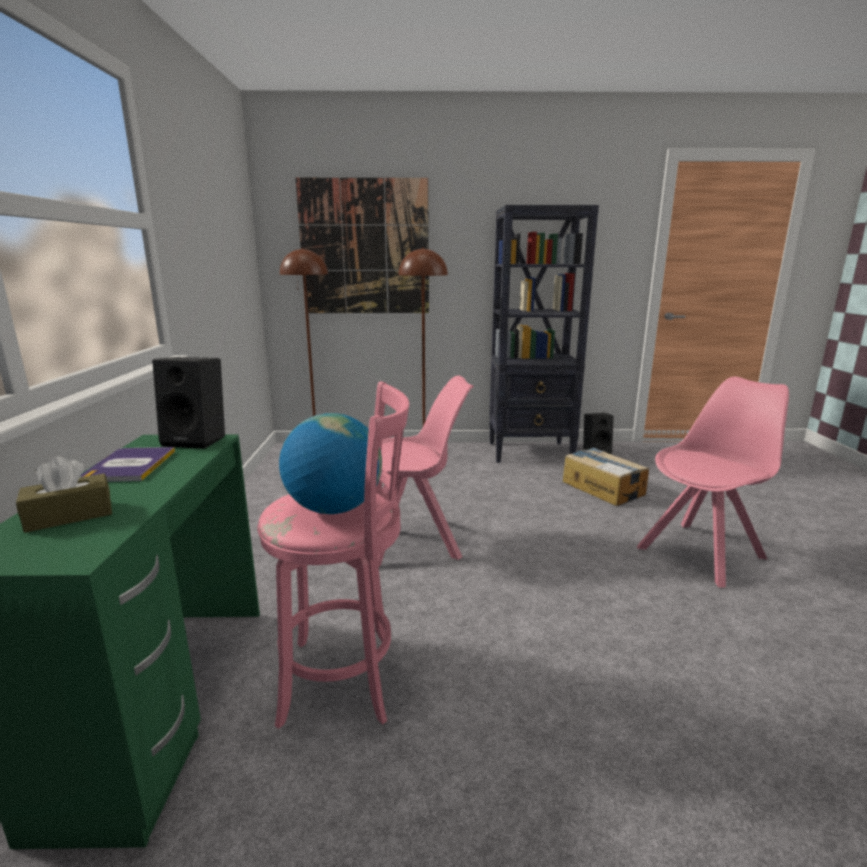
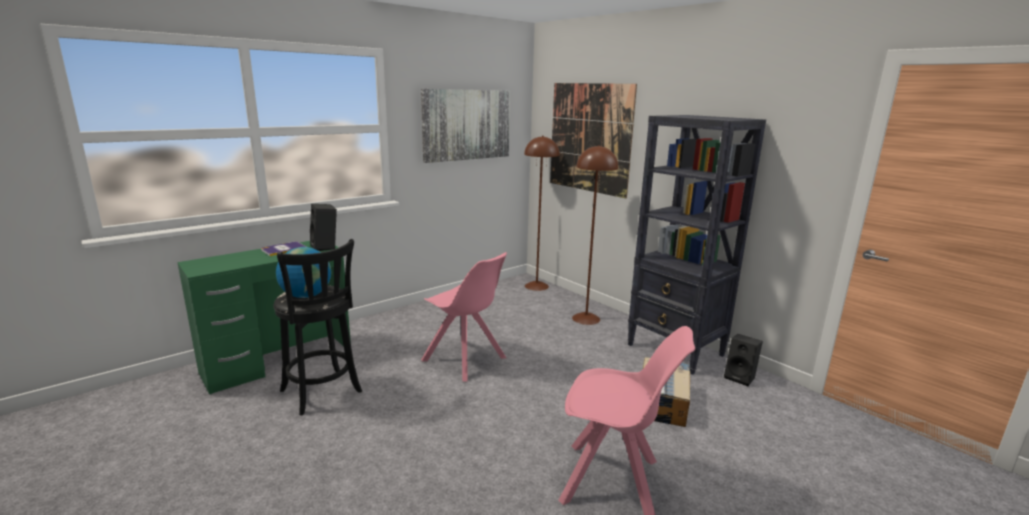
camera: 50 degrees right, 0 degrees up
(69, 516) = (229, 260): brown tissue box -> none
(216, 230) = (467, 125): none -> picture
(346, 679) = (323, 393): pink stool -> black stool

